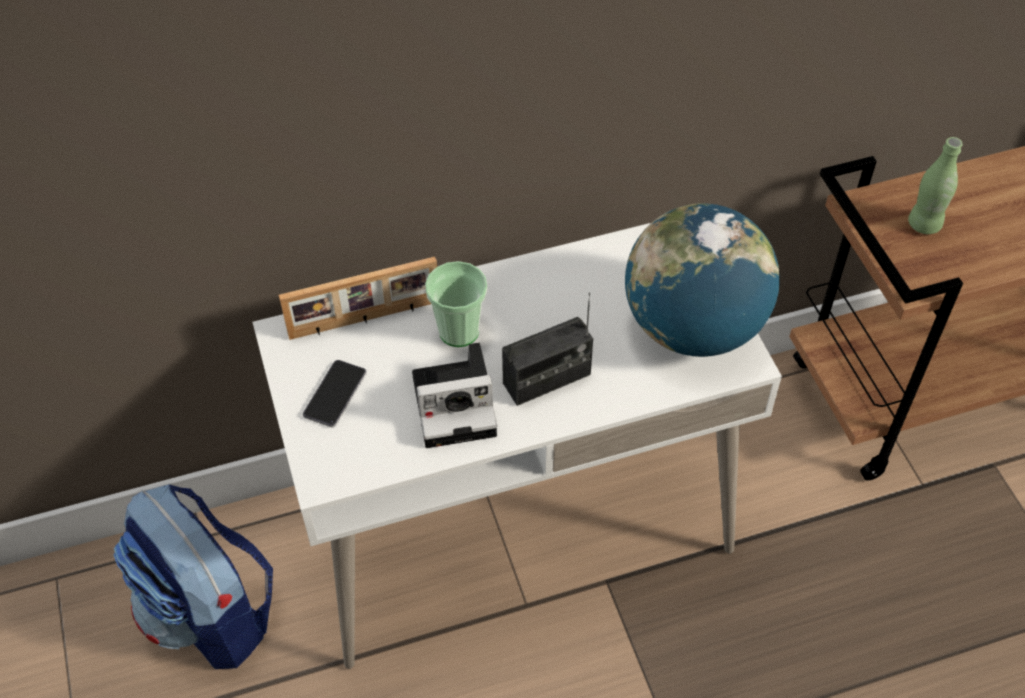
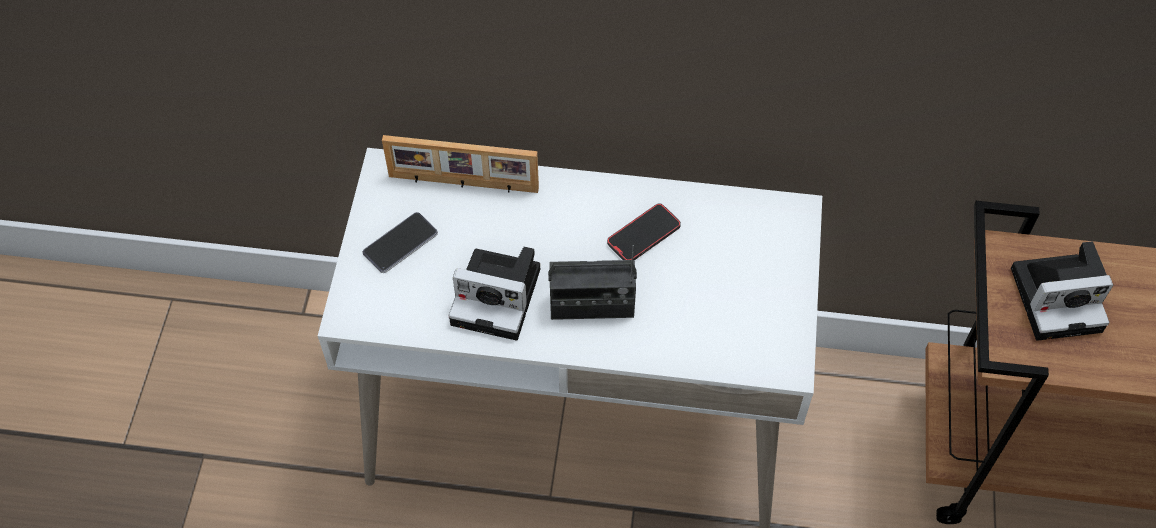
camera: 25 degrees right, 5 degrees up
(211, 614) = (280, 385): backpack -> none
(459, 331) = (539, 228): cup -> none
(557, 302) = (643, 235): none -> phone
(693, 328) = (756, 311): globe -> none
(924, 224) = (1059, 298): green bottle -> camera

